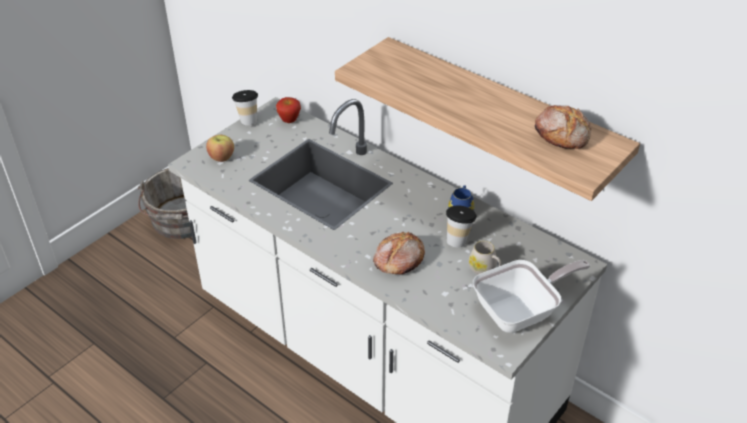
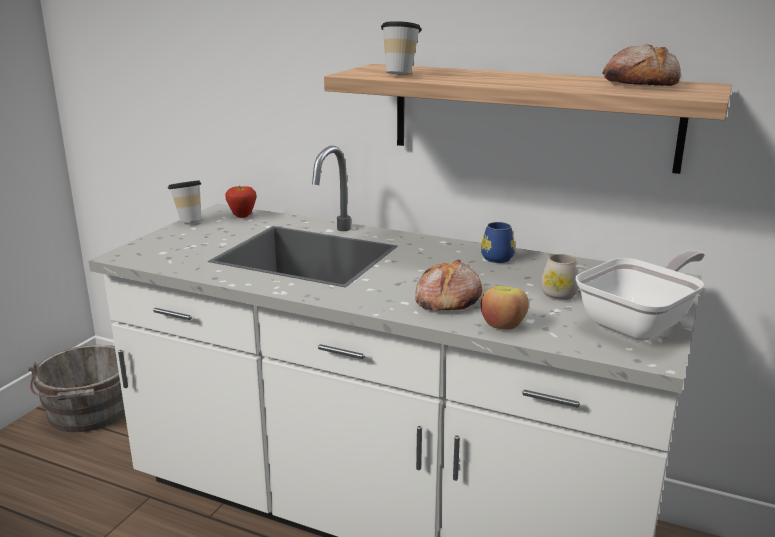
camera: 15 degrees left, 20 degrees down
(222, 157) = (164, 248): apple -> apple (503, 325)
(458, 240) = (511, 277): cup -> cup (400, 74)

